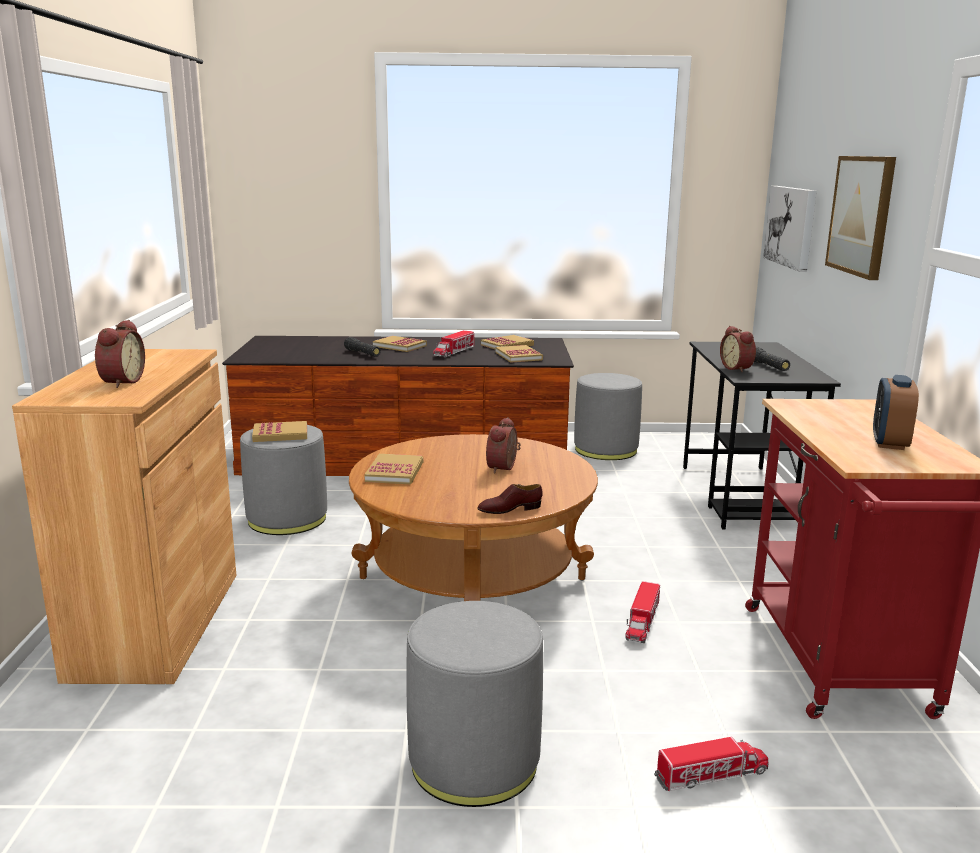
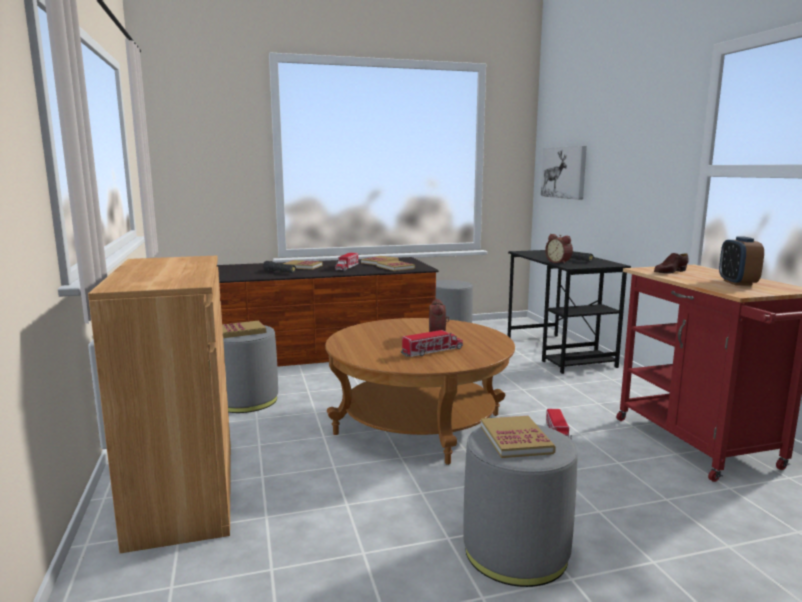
camera: 15 degrees left, 5 degrees down
(120, 382) = (167, 275): alarm clock -> none
(394, 472) = (361, 345): book -> book (516, 439)
(509, 509) = (470, 360): brown shoe -> brown shoe (669, 272)
(711, 775) = (683, 530): toy truck -> toy truck (432, 351)
(861, 215) = (633, 155): picture -> none

